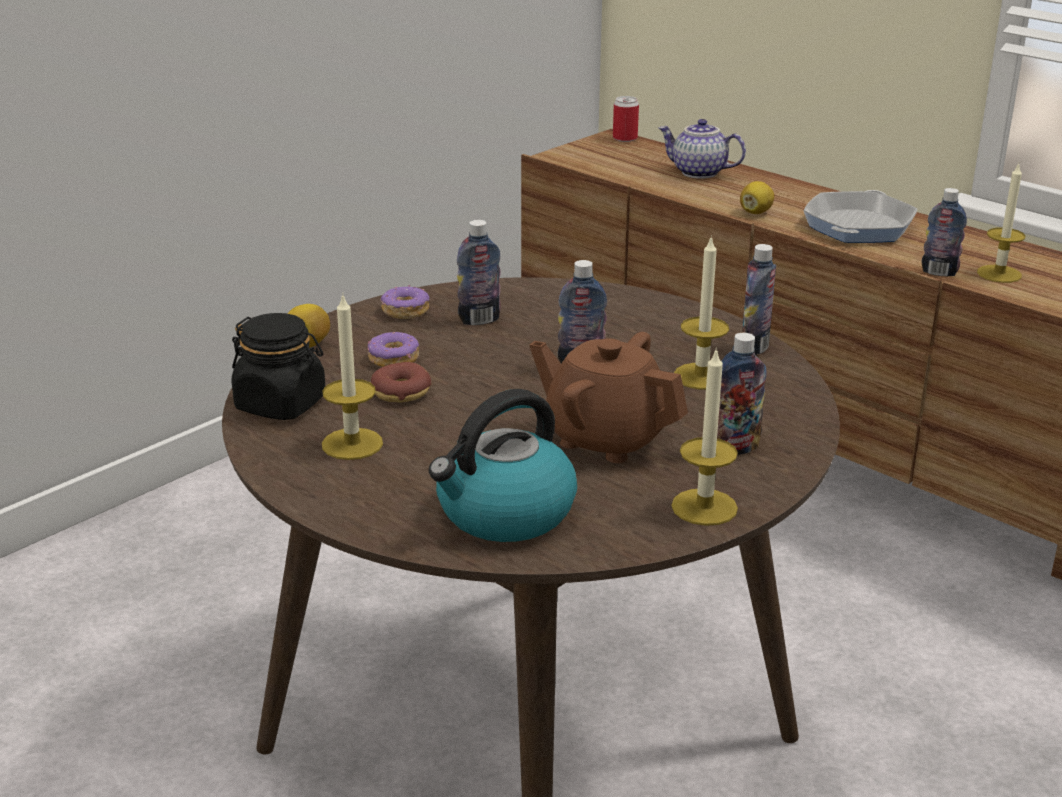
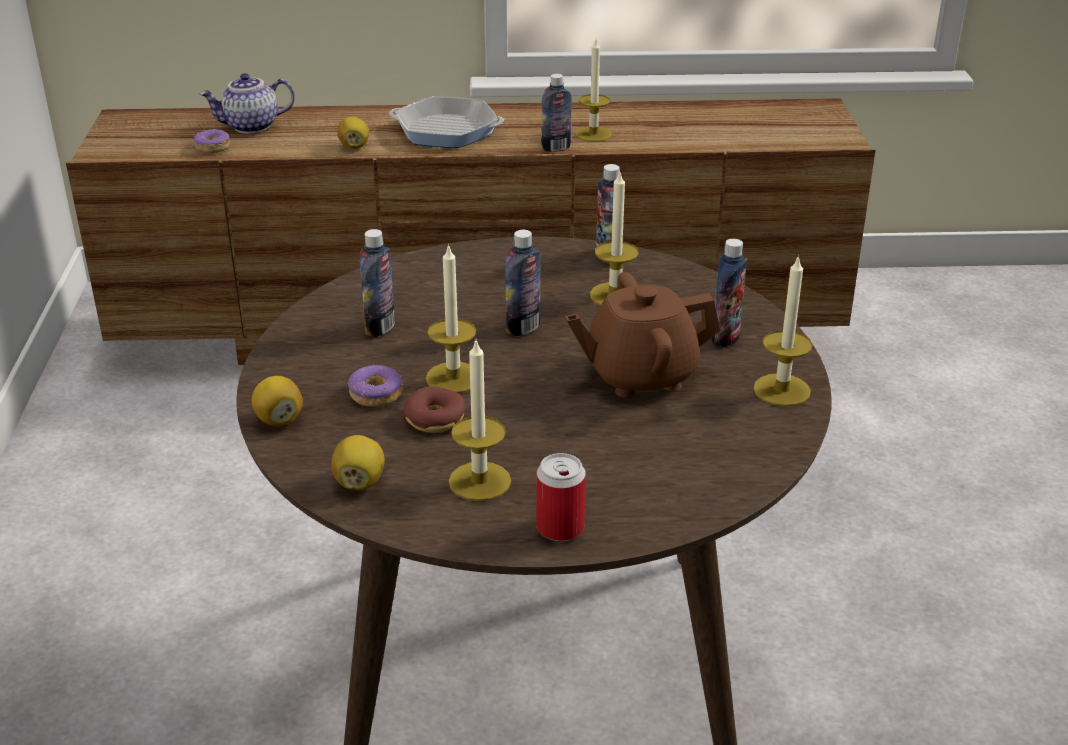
camera: 45 degrees left, 5 degrees up
(281, 404) = (359, 482): black jar -> lemon
(405, 311) = (305, 349): donut -> donut (212, 147)
(464, 373) = (453, 378): none -> candle
(504, 513) = (680, 469): kettle -> none
(625, 138) = (133, 115): can -> can (560, 528)
(858, 226) = (446, 131): frying pan -> frying pan turned 120 degrees clockwise

